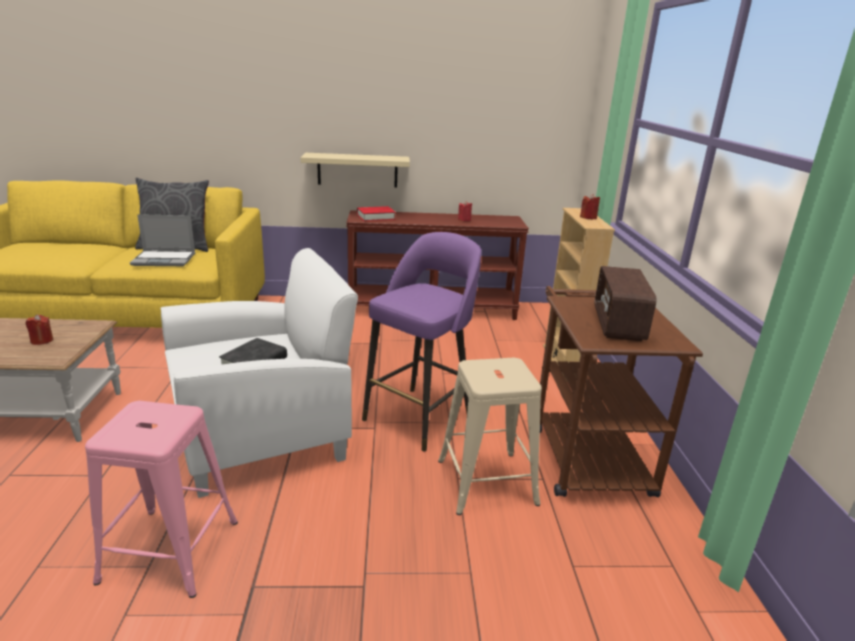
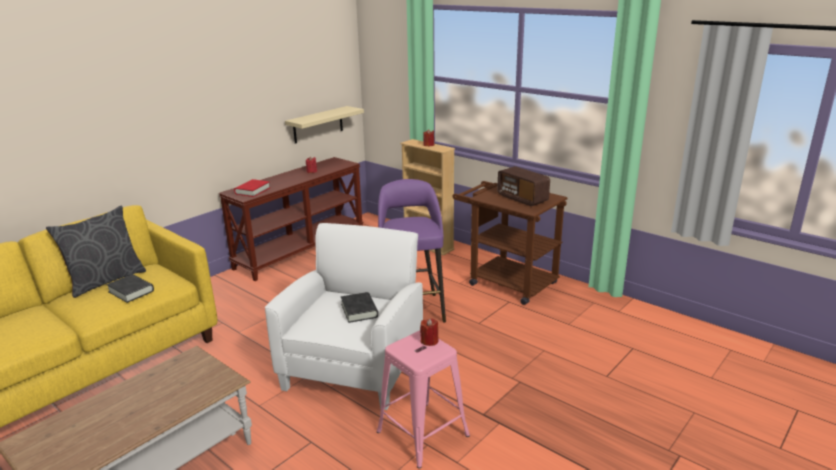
camera: 45 degrees left, 0 degrees up
(42, 340) = (184, 381): red candle -> red candle (429, 341)
(165, 259) = (131, 291): laptop -> black book
(357, 170) = (217, 156): beige shelf -> beige shelf (318, 124)
(486, 482) = (492, 317): beige stool -> none

